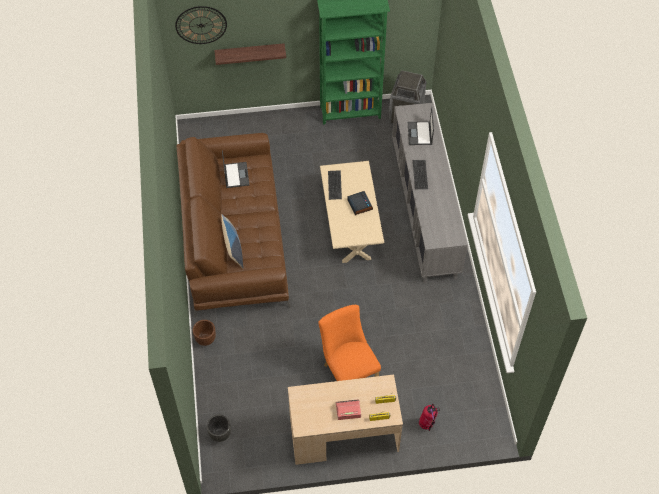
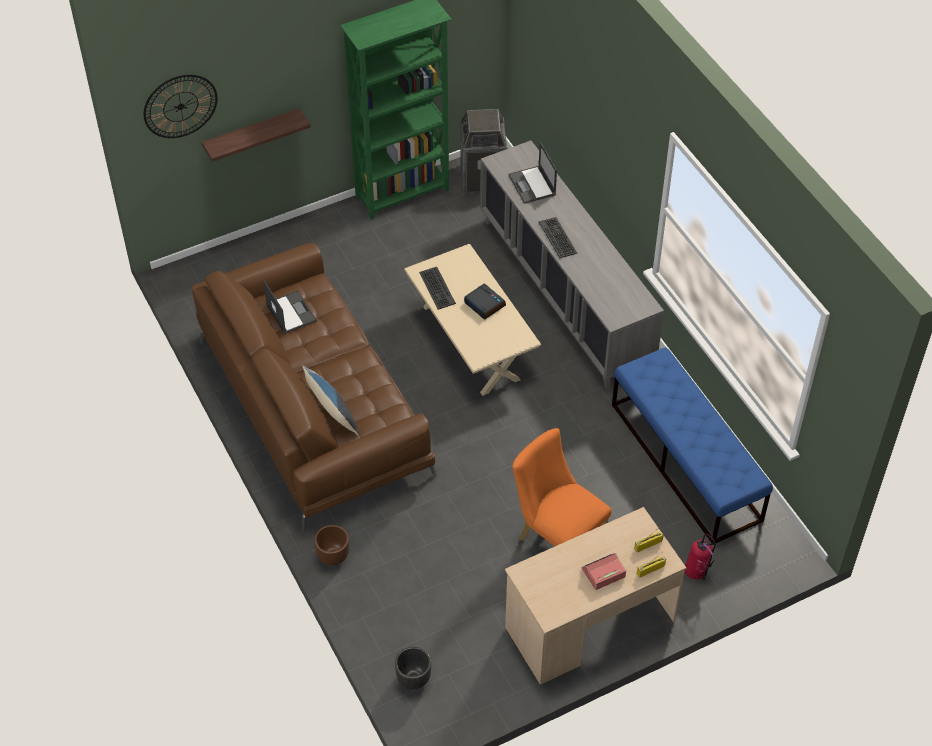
camera: 20 degrees left, 5 degrees down
(453, 348) = (686, 462): none -> blue bench

